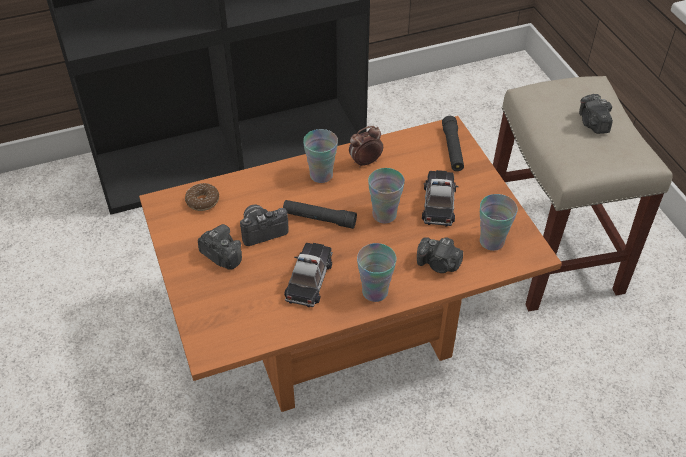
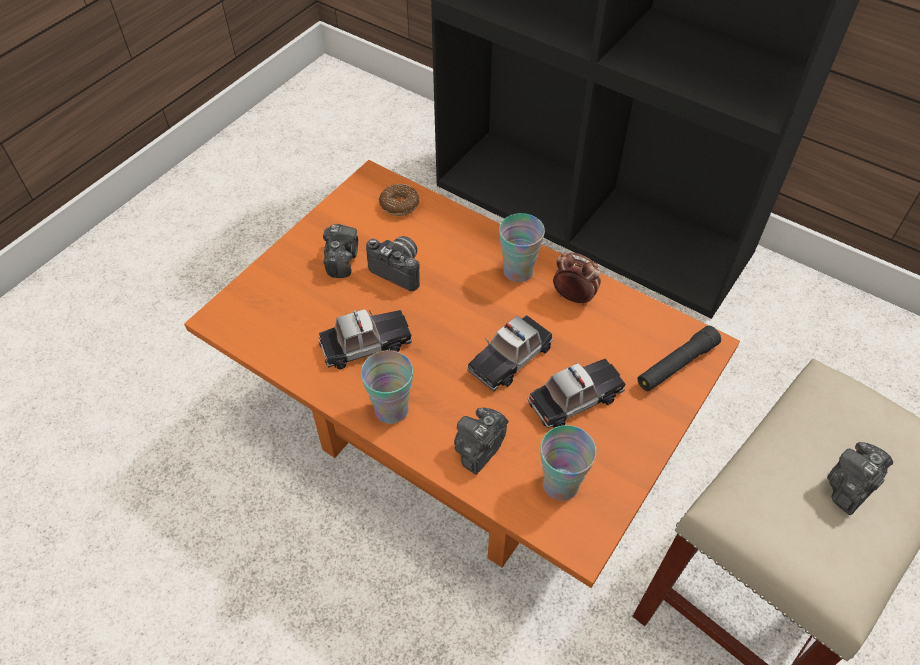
camera: 55 degrees right, 5 degrees up
(319, 219) = (454, 305): black flashlight -> none
(384, 215) = (510, 357): cup -> toy car
(438, 264) = (479, 448): camera -> camera turned 45 degrees clockwise

